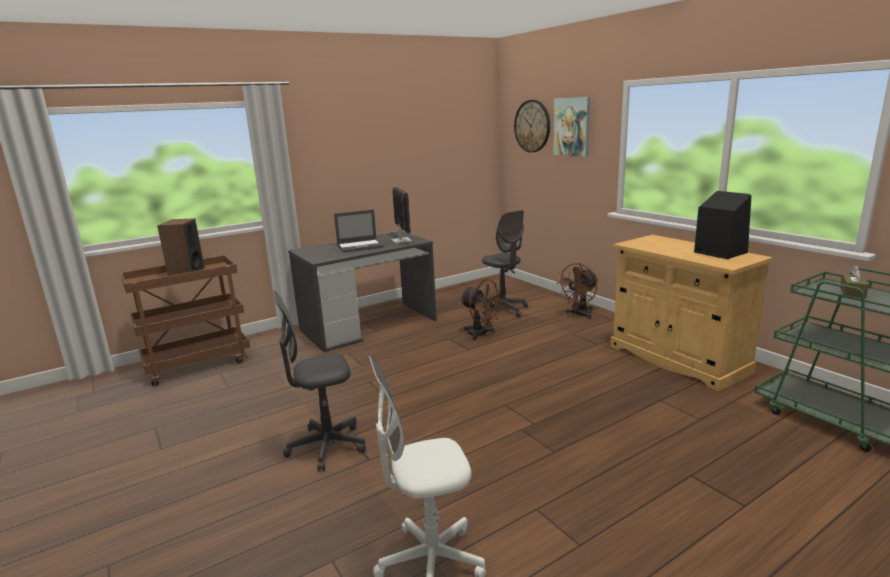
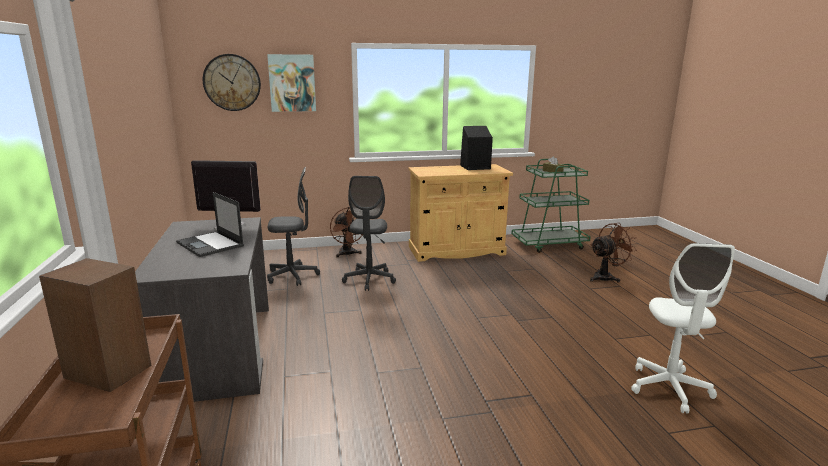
camera: 70 degrees left, 0 degrees up
(327, 447) = (498, 417): grey office chair -> grey office chair (369, 280)
(360, 246) = (210, 244): laptop -> laptop turned 135 degrees clockwise
(481, 334) = (335, 297): brown fan -> brown fan (606, 277)

